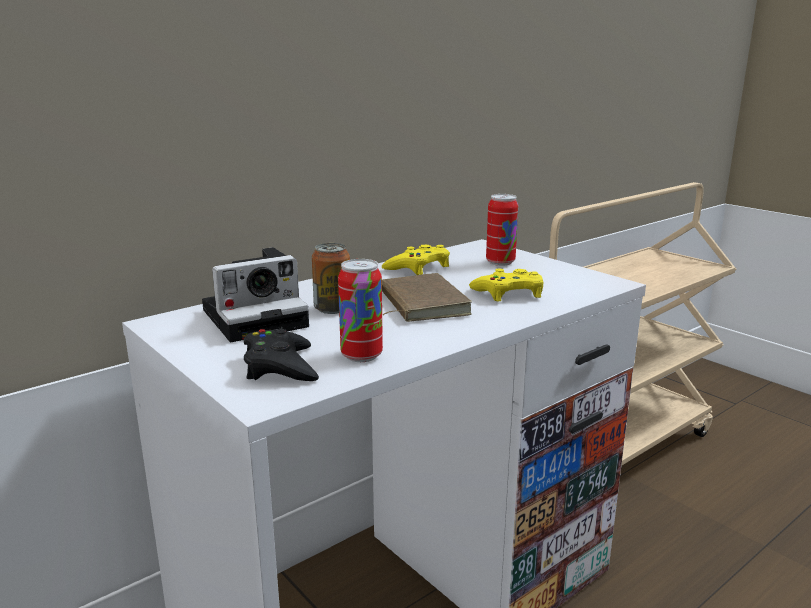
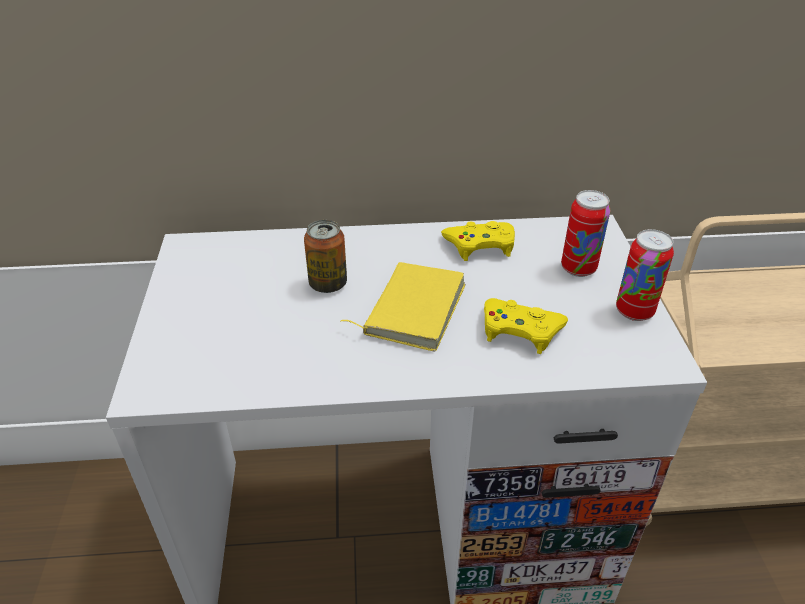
camera: 35 degrees right, 20 degrees up
(258, 317) = (260, 270): camera -> none
(280, 366) = (203, 350): black game controller -> none
(361, 355) = (275, 367): can -> can (634, 311)
(419, 303) = (412, 308): brown book -> yellow book

